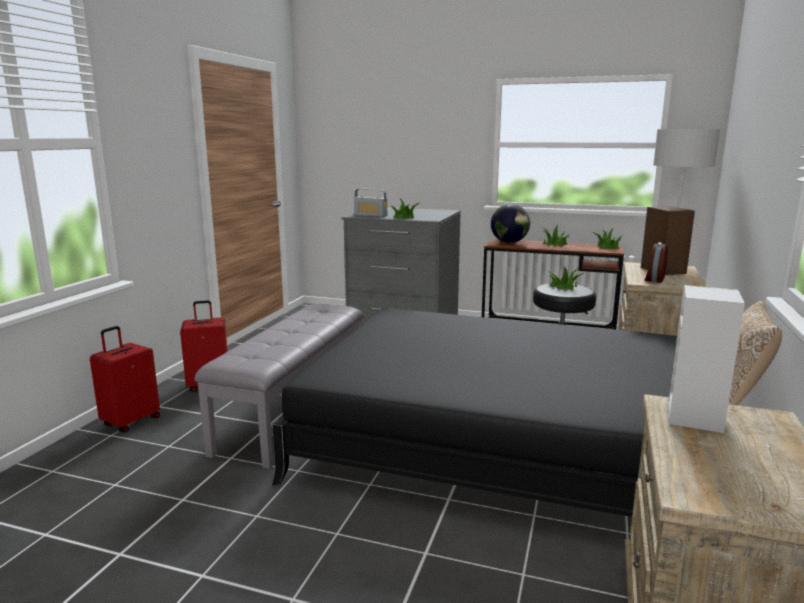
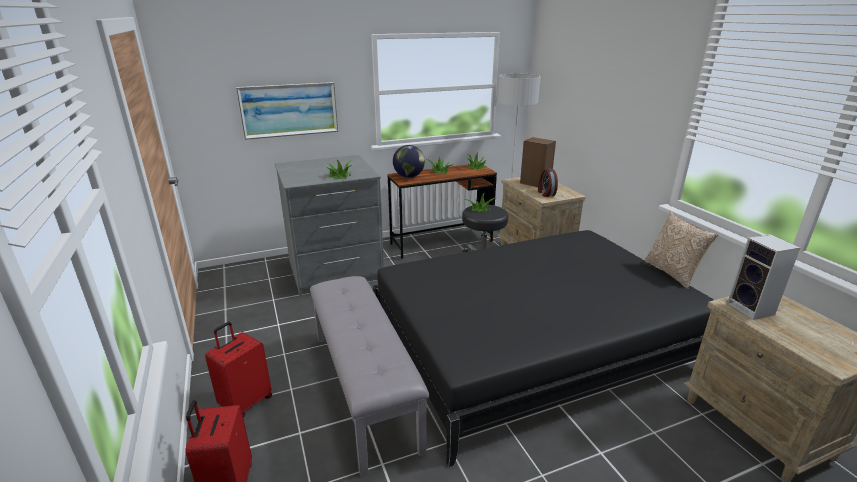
camera: 40 degrees left, 10 degrees up
(370, 215) = (306, 179): radio -> none
(402, 156) = (289, 110): none -> picture

